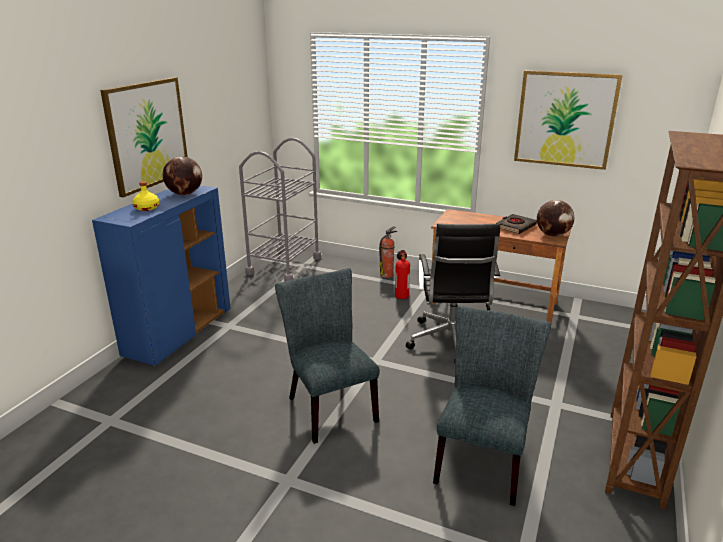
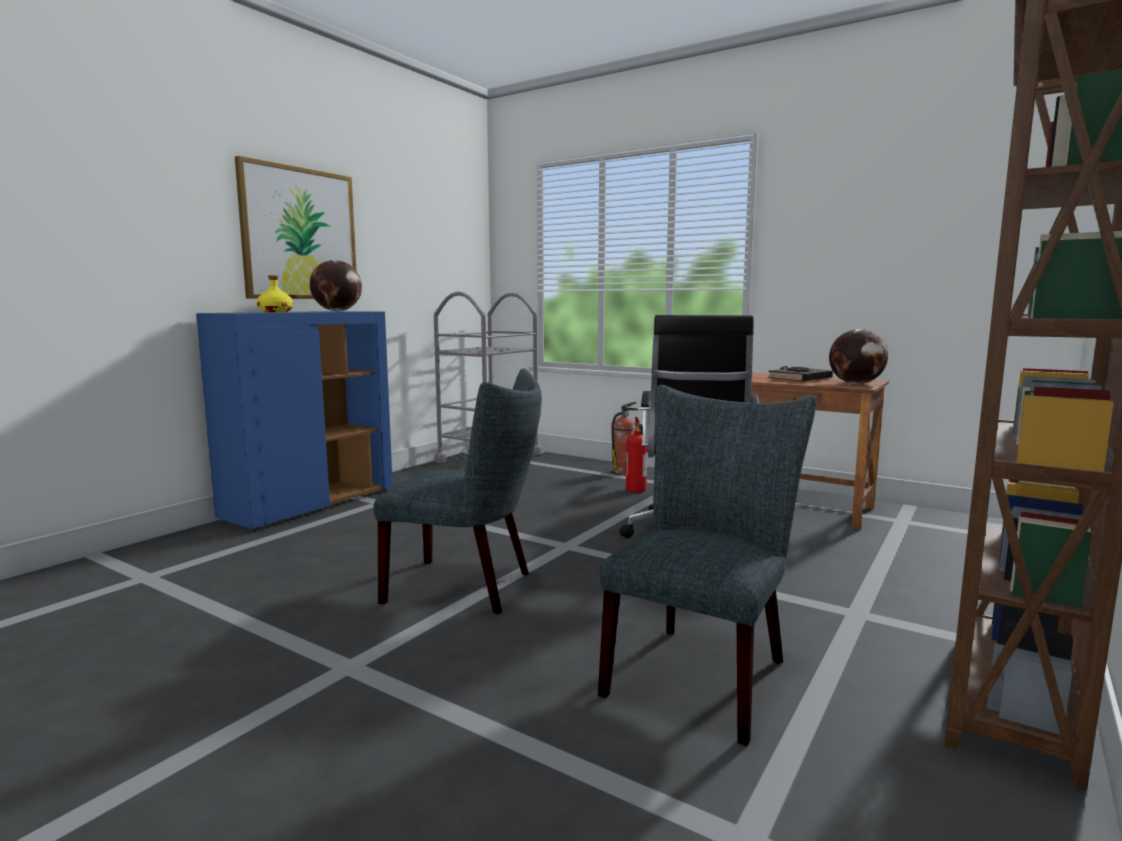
camera: 10 degrees right, 15 degrees down
(328, 406) = (468, 587): grey chair -> grey chair turned 120 degrees clockwise
(565, 119) = (869, 230): picture -> none

